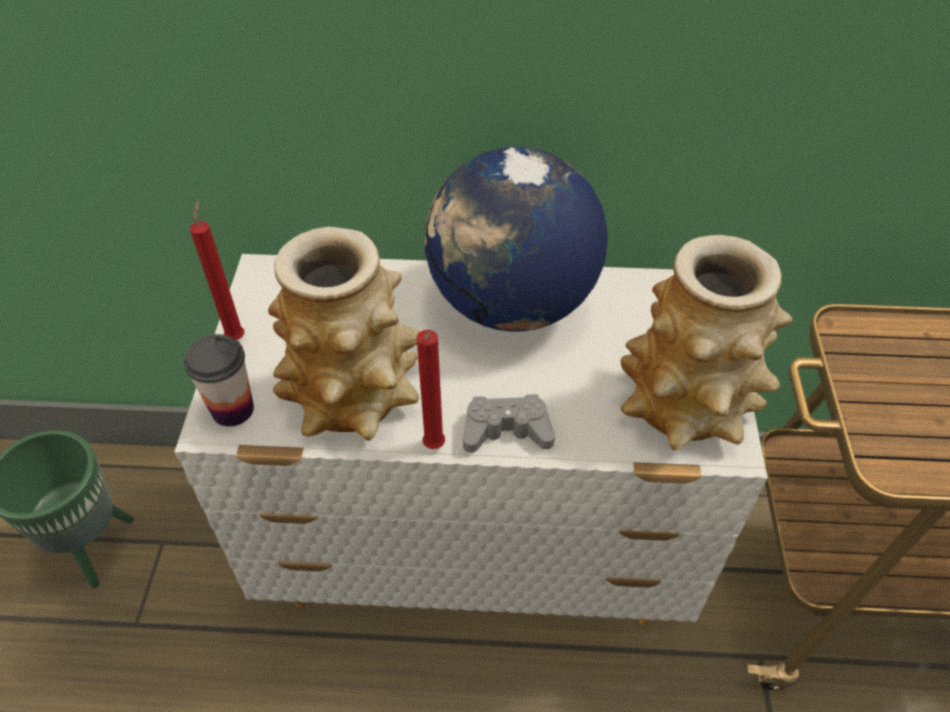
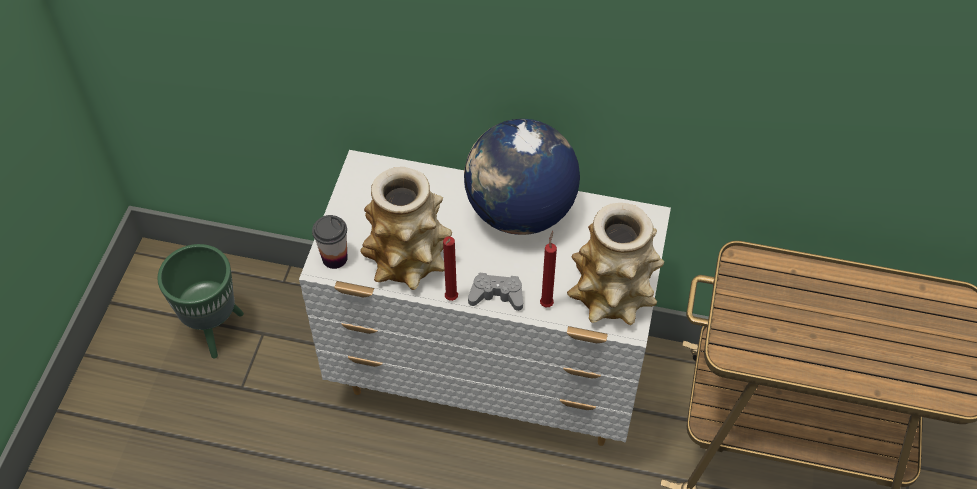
camera: 10 degrees right, 5 degrees up
(236, 336) = (341, 210): red candle -> red candle (547, 302)

